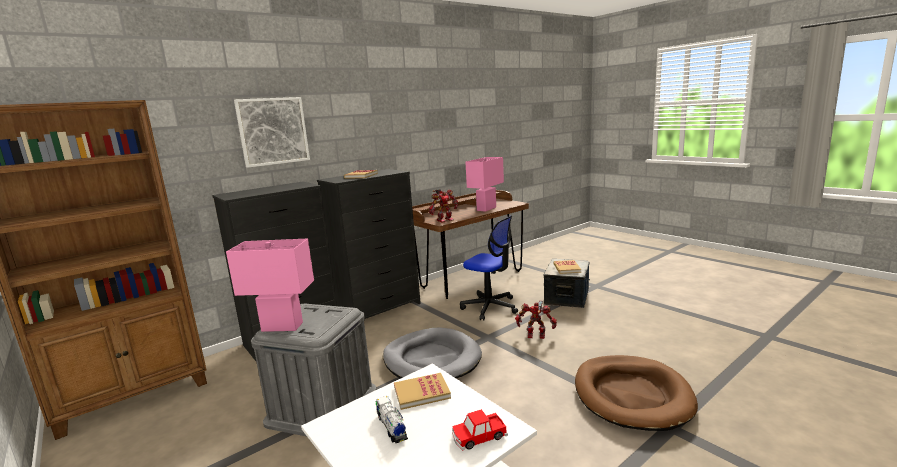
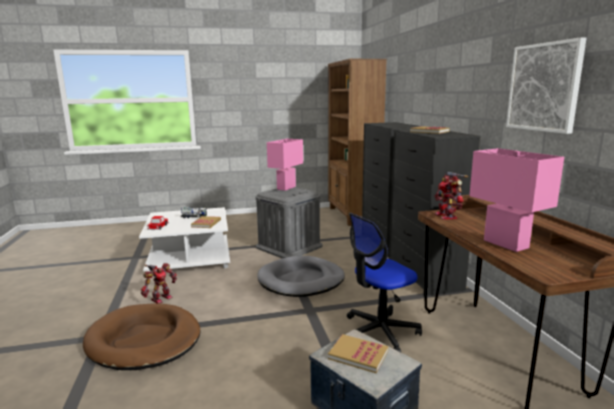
camera: 115 degrees right, 0 degrees up
(273, 131) = (425, 79): picture -> picture (544, 87)
(536, 336) = (282, 335): toy robot -> toy robot (160, 298)

